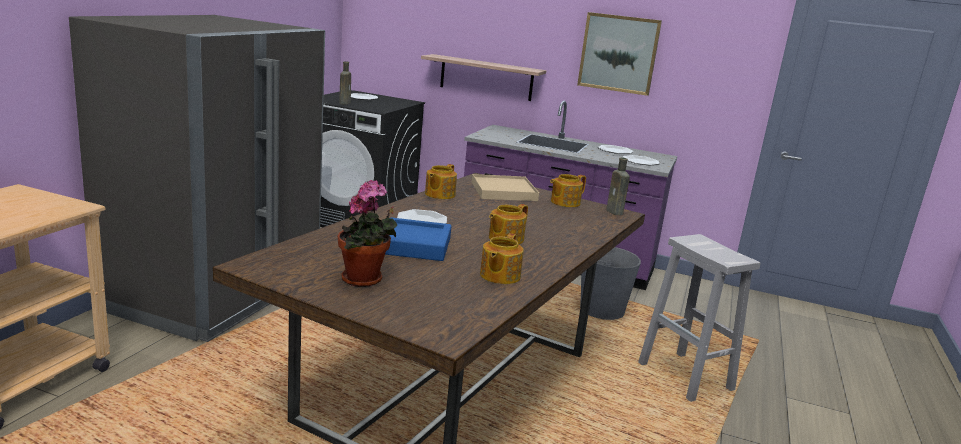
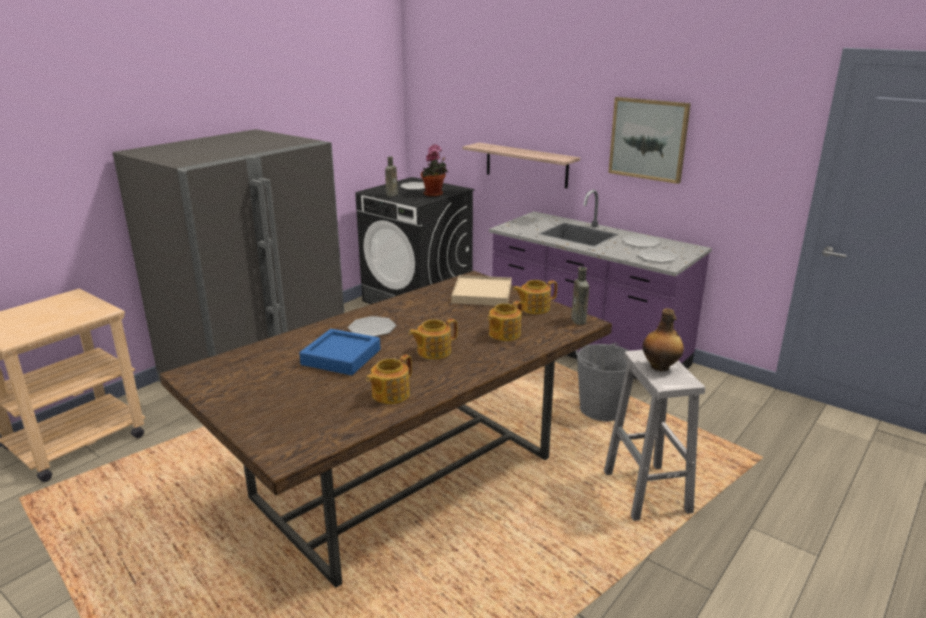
camera: 20 degrees right, 5 degrees up
(365, 280) = (266, 393): potted plant -> potted plant (434, 195)
(439, 194) = (414, 298): teapot -> teapot (503, 334)
(710, 248) = (660, 367): none -> bottle

